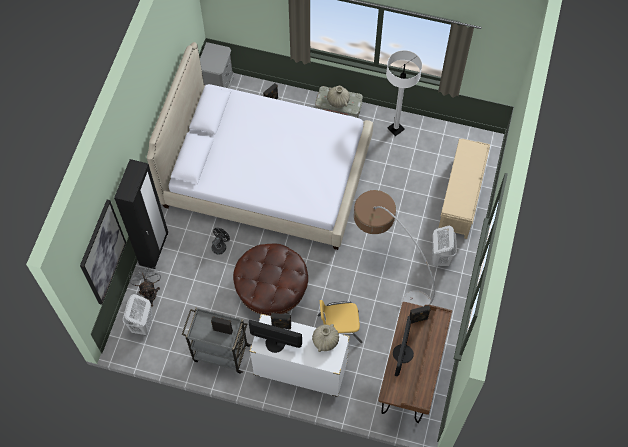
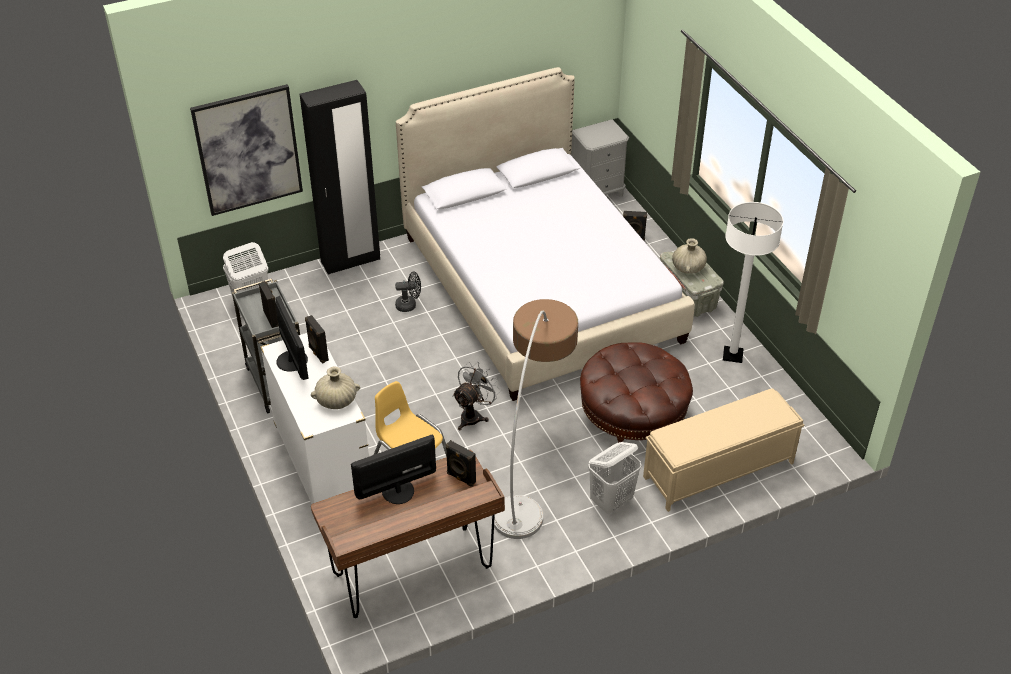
camera: 50 degrees right, 20 degrees down
(149, 292) = (296, 286): grey fan -> grey fan (474, 415)
(271, 288) = (401, 375): brown ottoman -> brown ottoman (633, 415)

